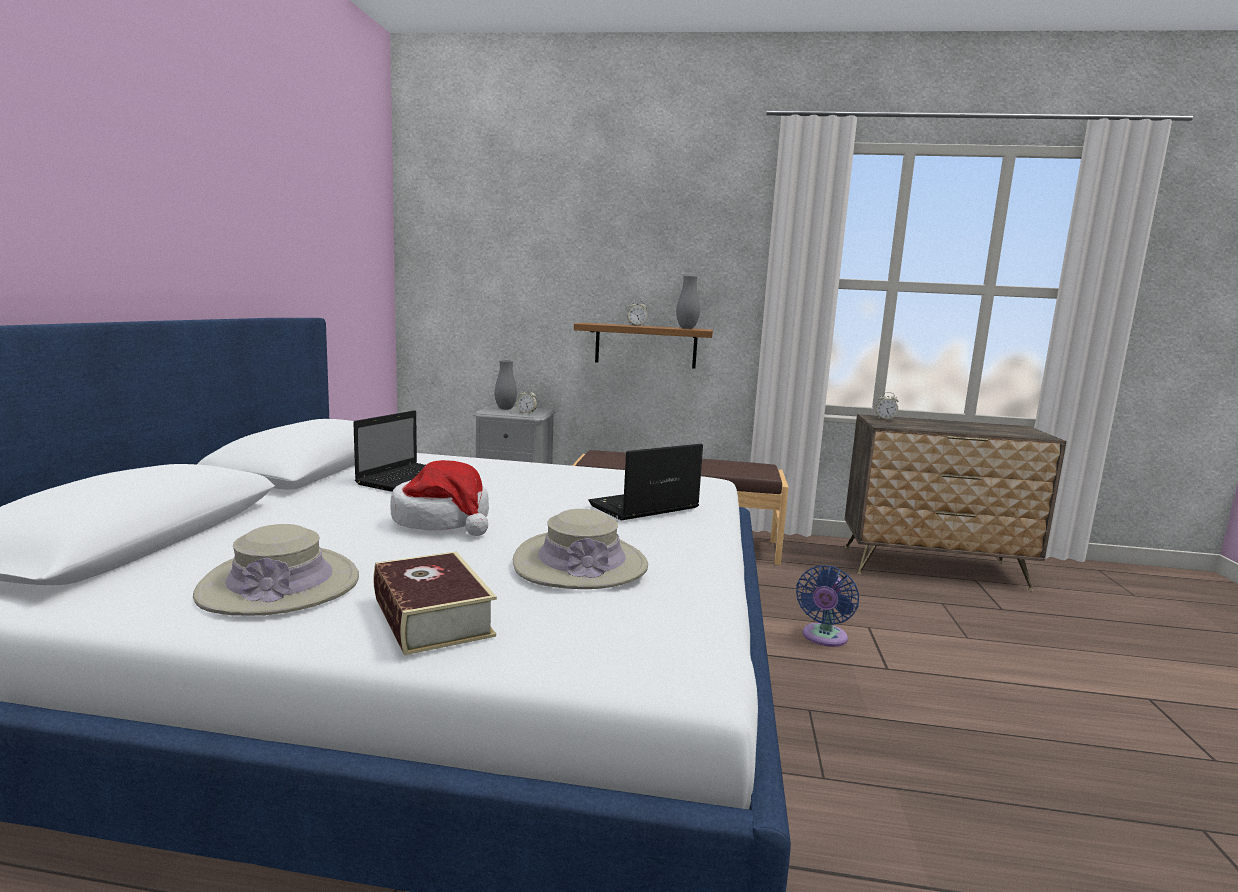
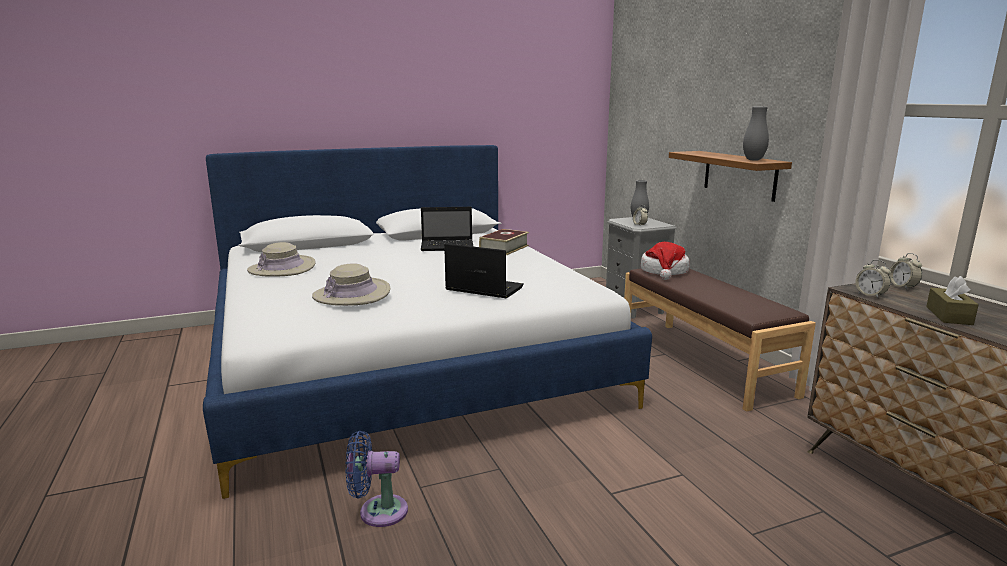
camera: 60 degrees right, 5 degrees up
(432, 617) = (270, 291): book -> book (504, 248)
(443, 520) = (385, 265): hat -> hat (664, 271)
(636, 326) = (714, 156): alarm clock -> alarm clock (870, 295)
(823, 638) = (624, 456): blue fan -> blue fan (378, 511)
(956, 429) = (949, 315): none -> brown tissue box

